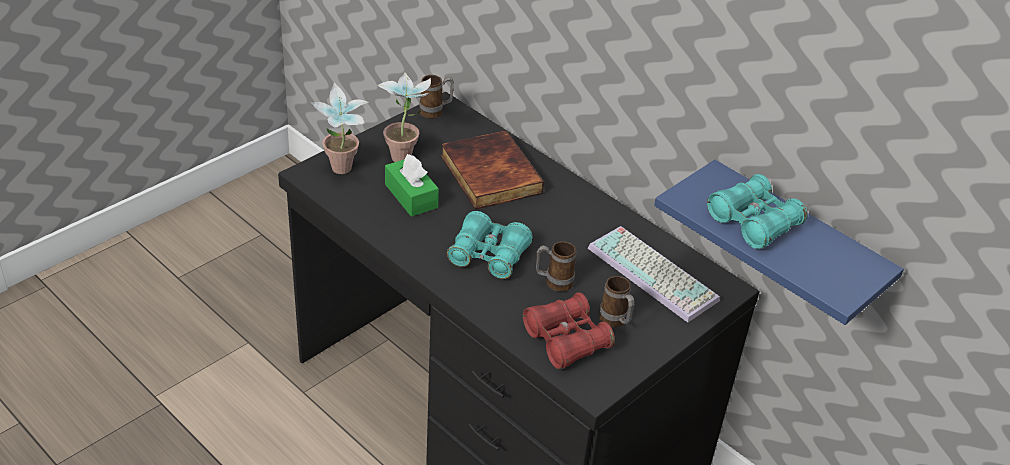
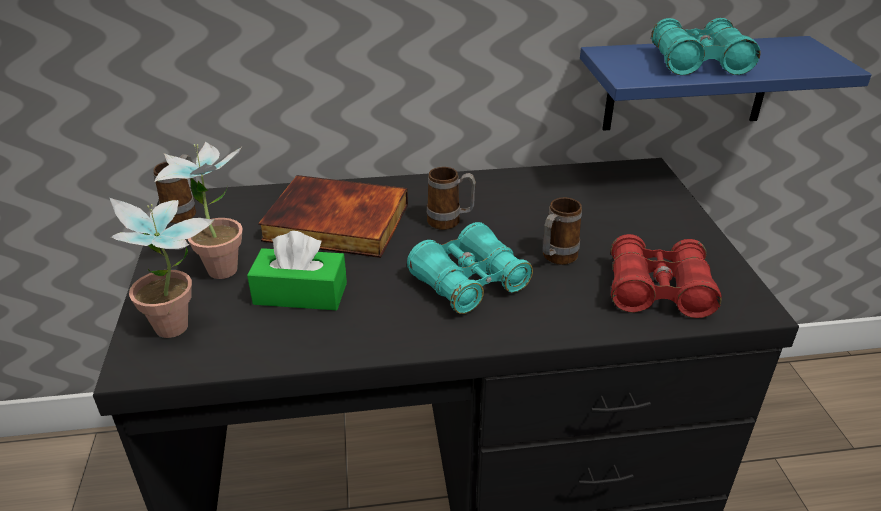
camera: 50 degrees left, 5 degrees down
(615, 322) = (651, 247): mug -> mug (450, 222)
(655, 274) = (595, 195): keyboard -> none

